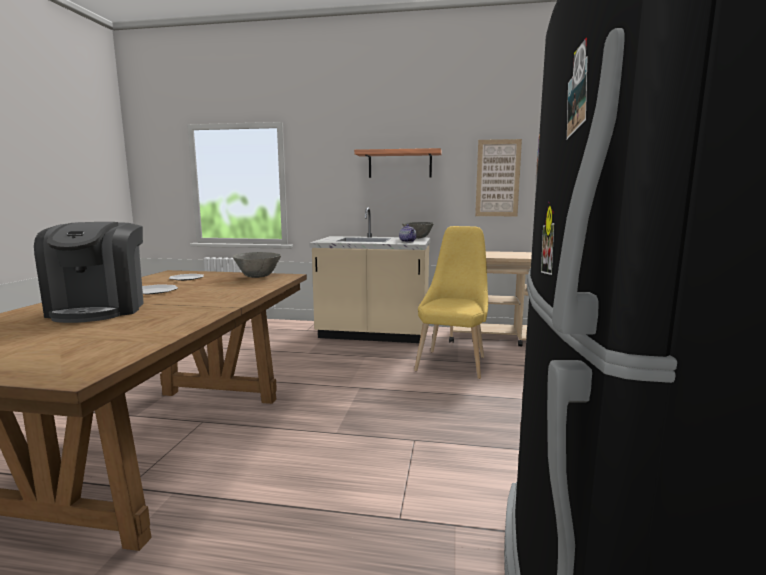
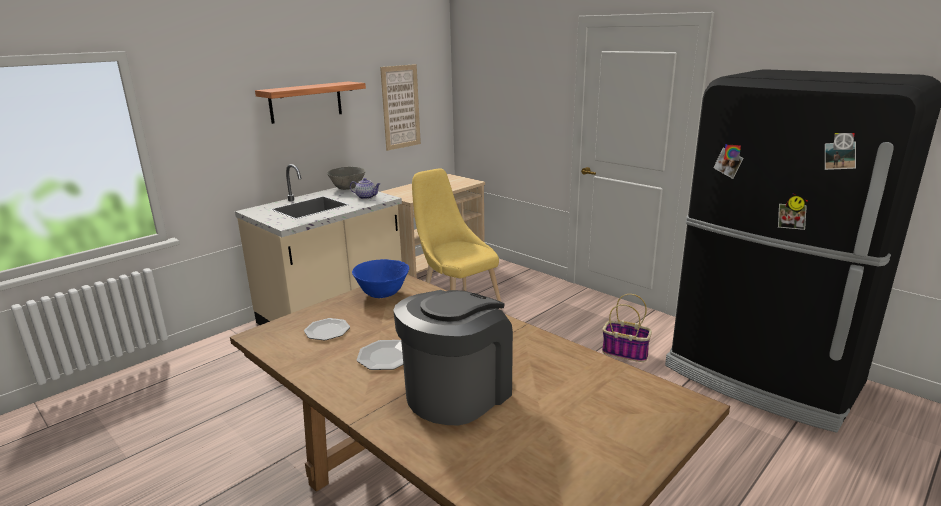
camera: 55 degrees left, 10 degrees up
(100, 309) = (457, 392): coffee machine -> coffee machine turned 75 degrees counterclockwise
(258, 277) = (382, 294): grey bowl -> blue bowl
(502, 465) = (626, 352): none -> basket

